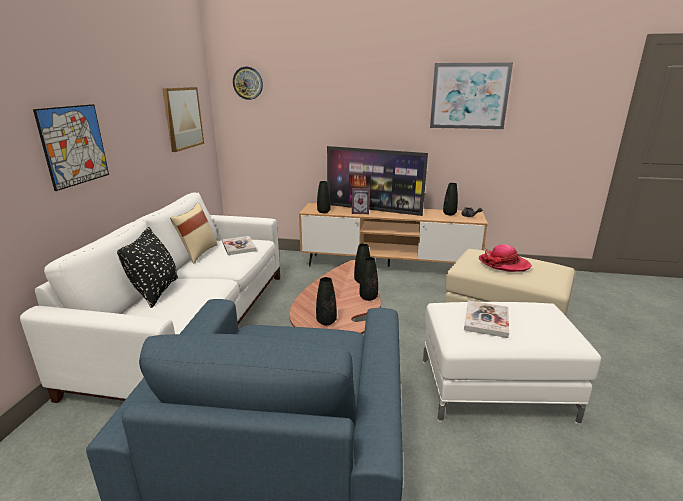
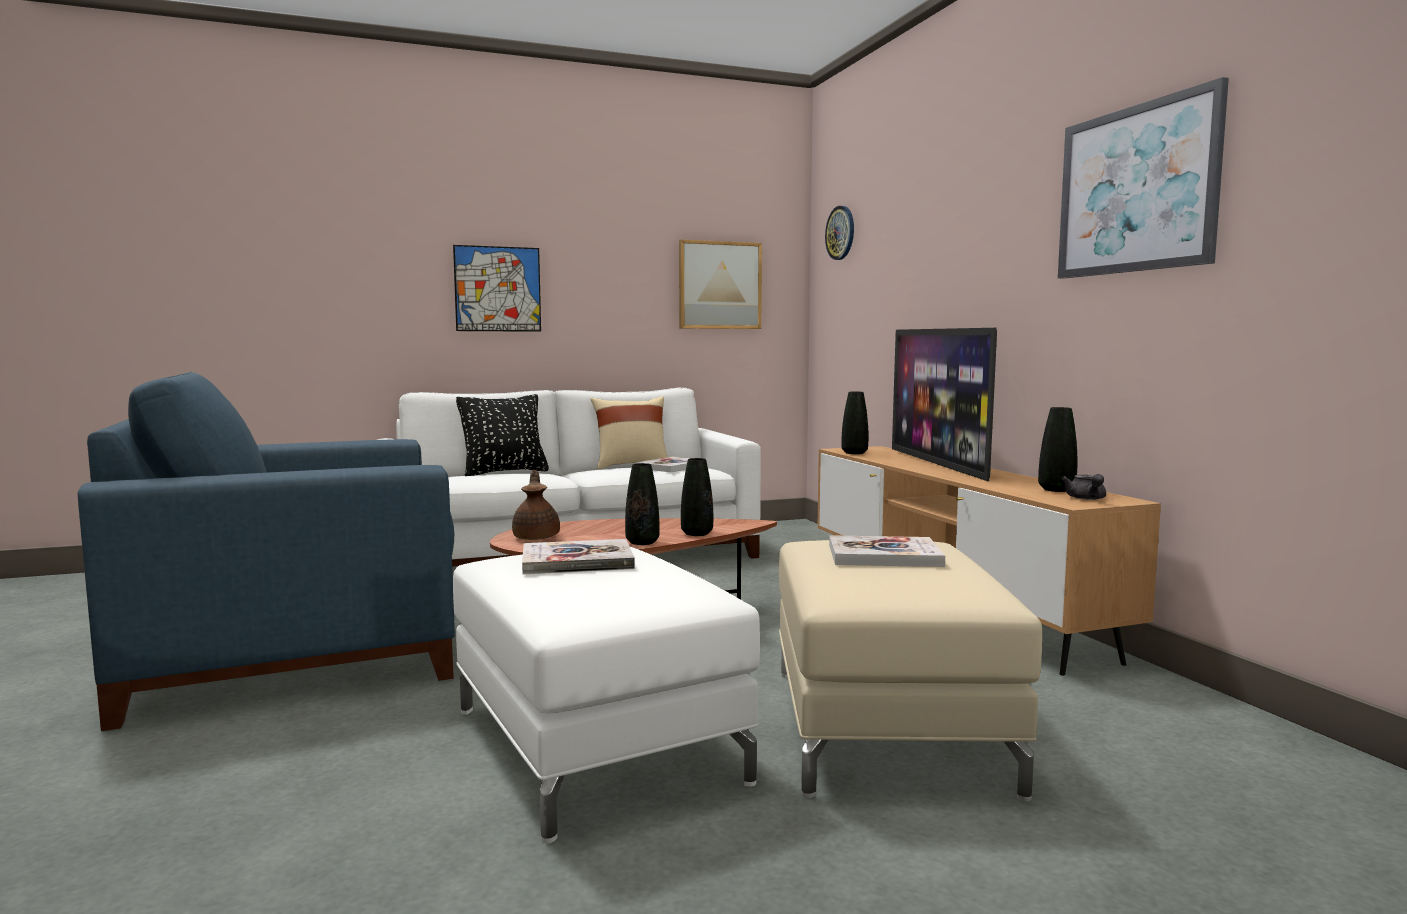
camera: 60 degrees right, 15 degrees down
(326, 321) = (537, 537): black vase -> brown teapot
(360, 212) = (902, 462): picture frame -> none
(504, 264) = (884, 555): hat -> book

